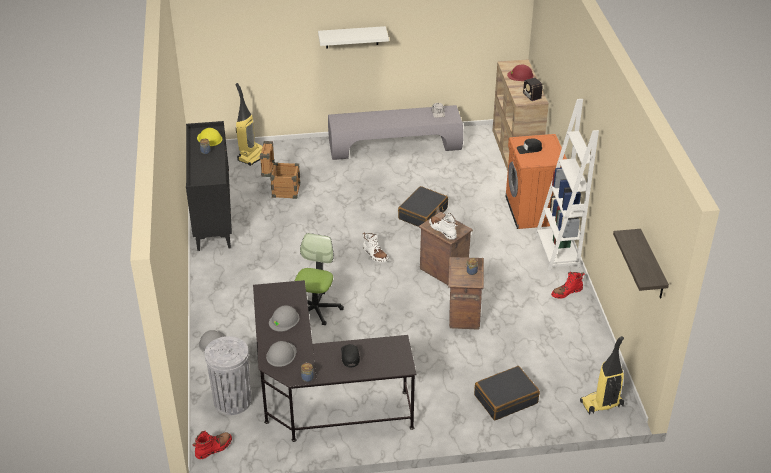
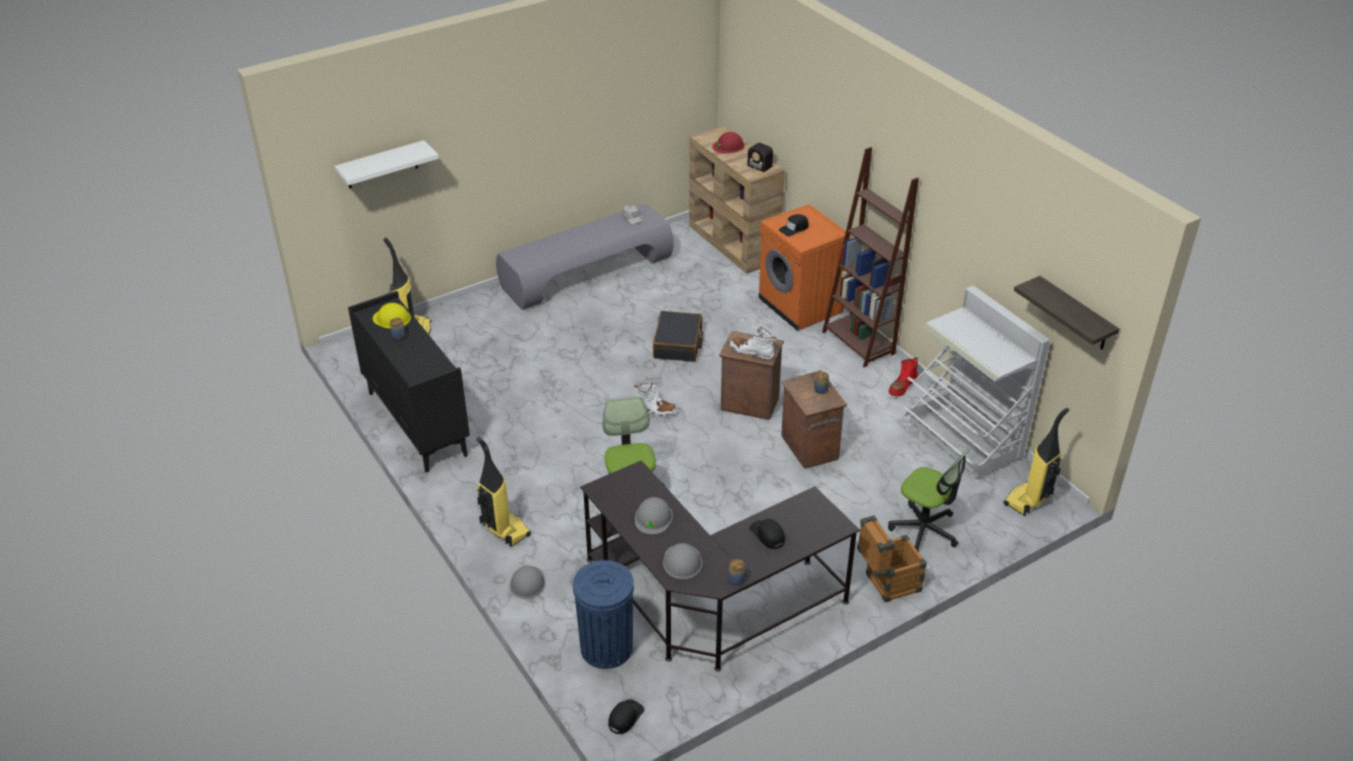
camera: 25 degrees left, 0 degrees up
(213, 448) = (625, 717): red boot -> black cap
(220, 303) = (504, 530): none -> vacuum cleaner
(232, 401) = (606, 648): grey trash can -> blue trash can
(281, 190) = (483, 364): crate -> crate (886, 584)
(352, 37) = (516, 143): white shelf -> white shelf (381, 165)
(505, 399) = (924, 530): black suitcase -> office chair
(557, 251) = (858, 343): white bookcase -> brown bookcase
(580, 347) = (960, 443): none -> white shoe rack

